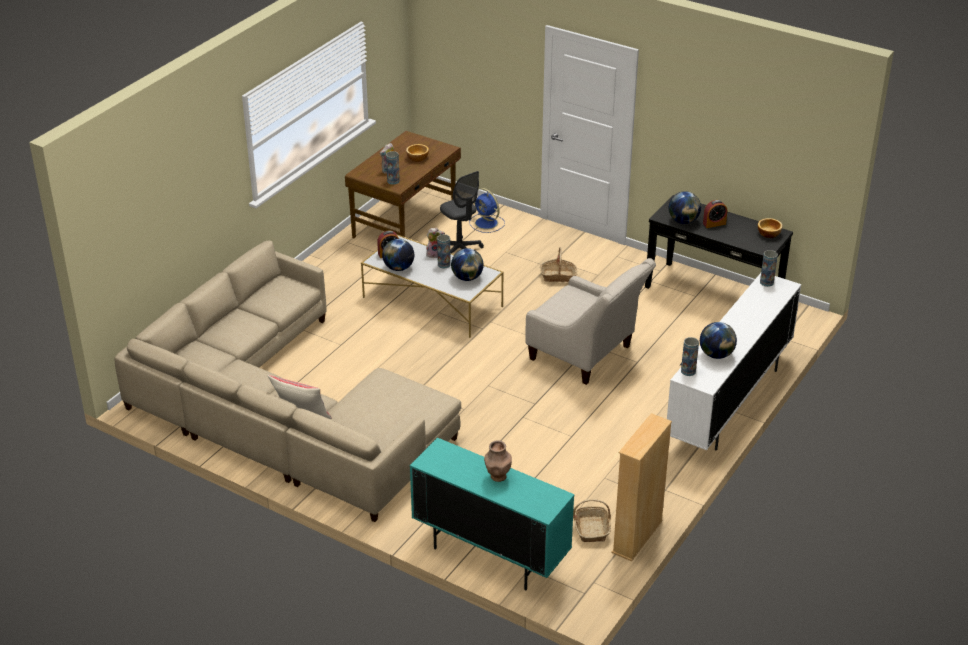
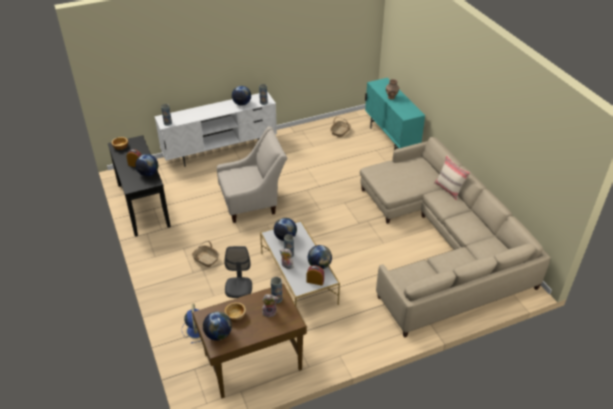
camera: 145 degrees left, 5 degrees up
(417, 143) = (218, 334): none -> globe
(586, 356) = (253, 202): beige armchair -> beige armchair turned 90 degrees clockwise
(637, 537) = (325, 122): beige bookcase -> none

